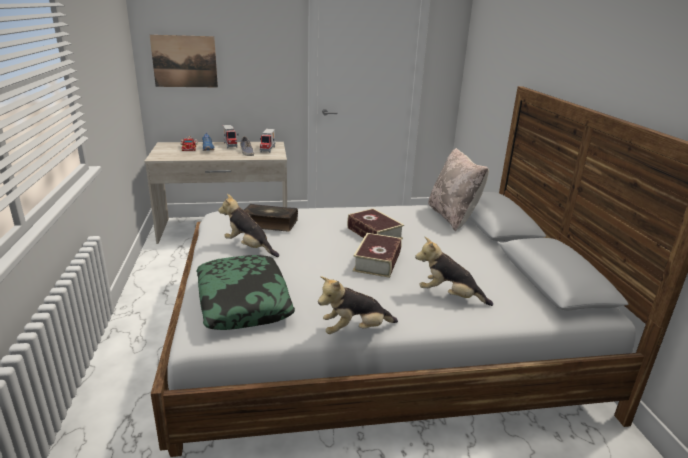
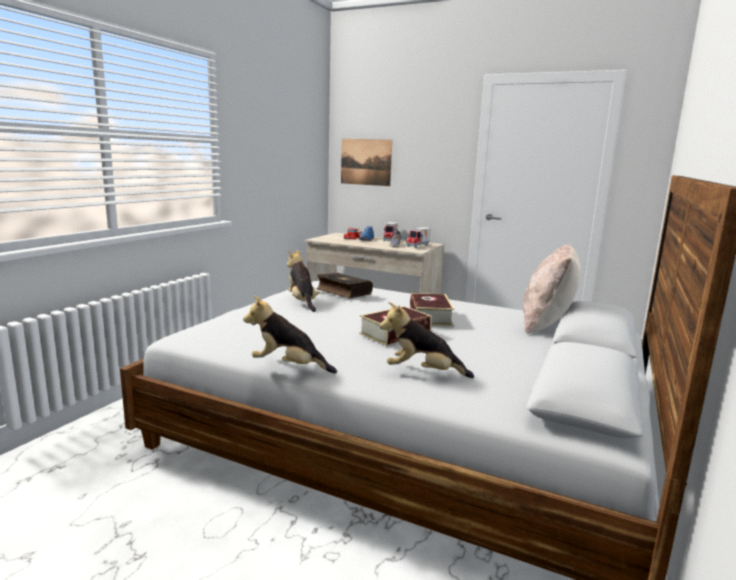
camera: 35 degrees right, 10 degrees down
(243, 301) = (238, 328): pillow -> none
(449, 296) = (422, 373): plush toy -> plush toy turned 45 degrees counterclockwise

